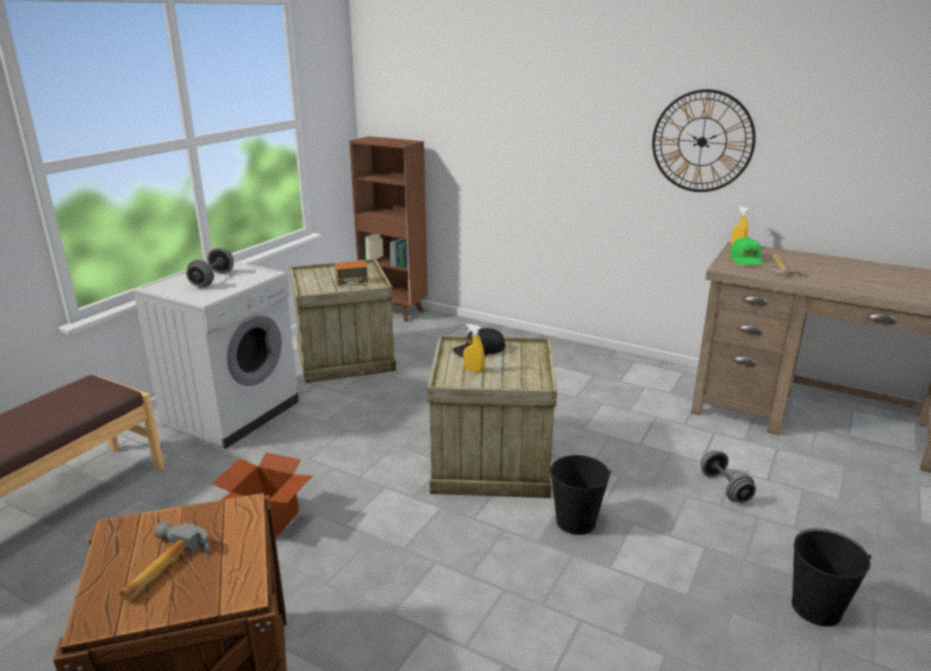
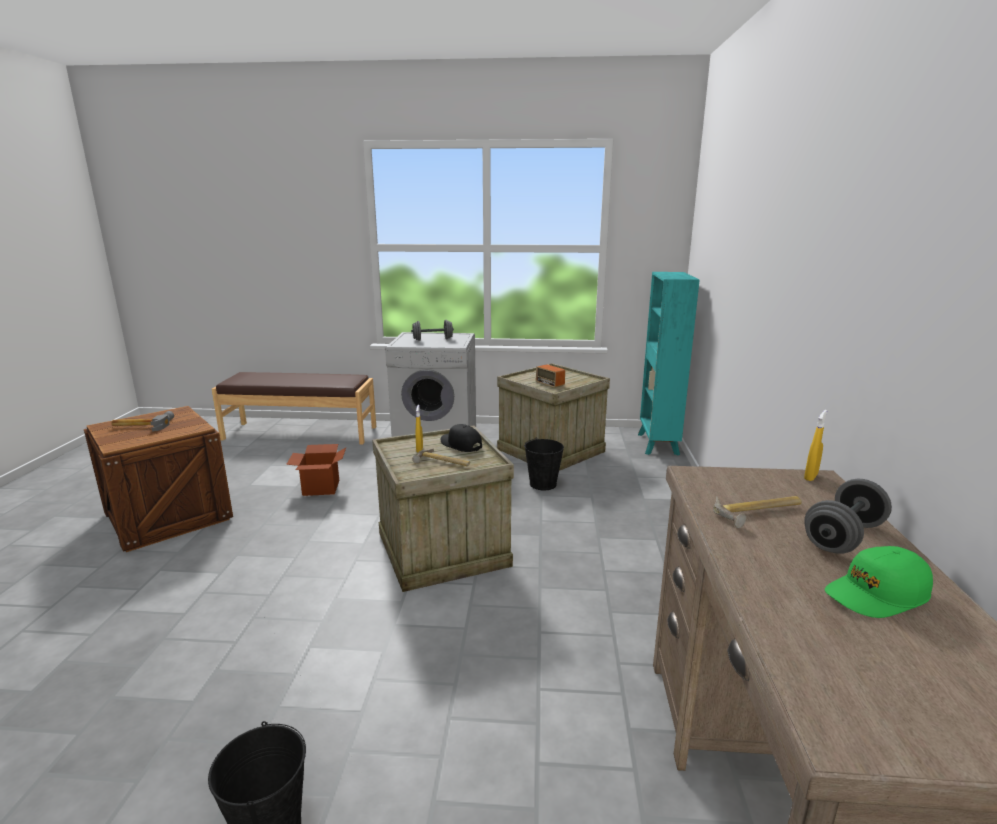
camera: 65 degrees right, 5 degrees down
(394, 311) = (657, 445): brown bookcase -> turquoise bookcase
(516, 366) = (442, 463): none -> hammer
(575, 521) = (372, 613): black bucket -> black bucket (543, 484)
(702, 141) = (844, 304): wall clock -> none
(724, 488) = (489, 717): grey dumbbell -> grey dumbbell (843, 537)
(746, 259) = (755, 485): green cap -> green cap (876, 594)

